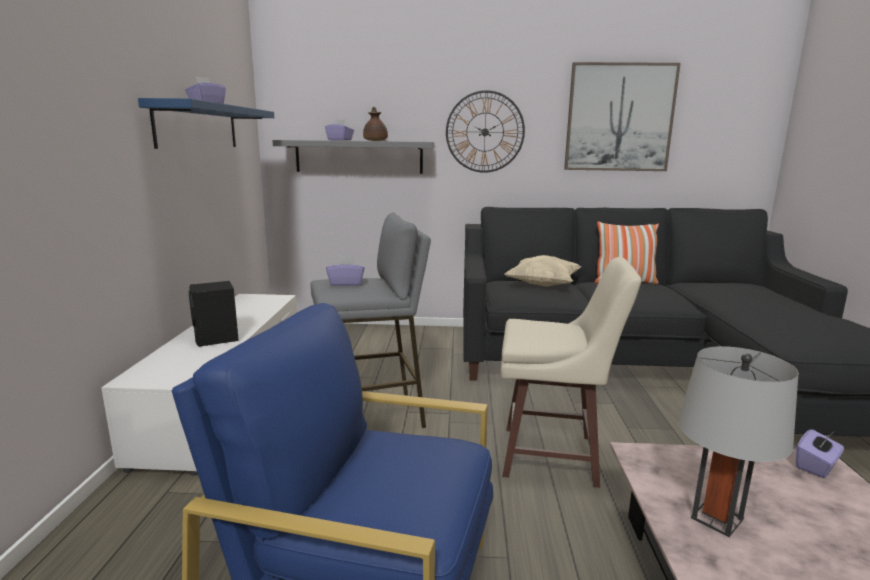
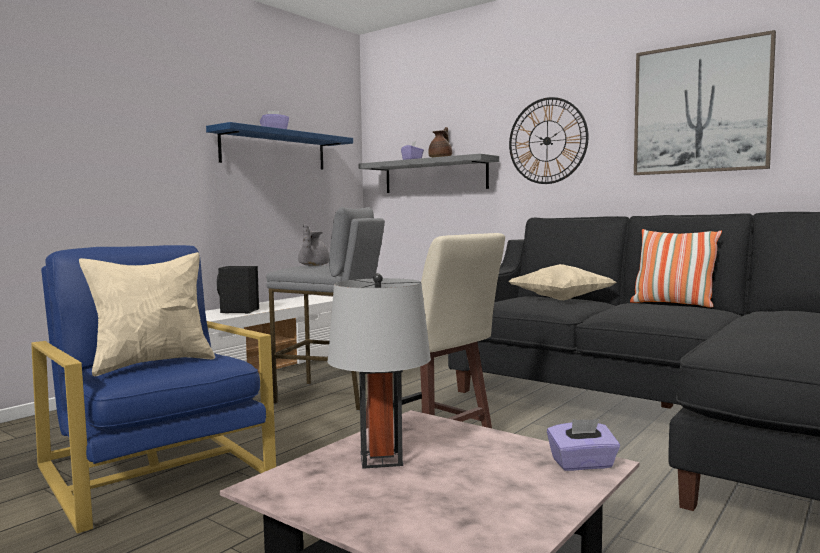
camera: 35 degrees right, 10 degrees down
(346, 283) = (312, 265): purple tissue box -> grey teapot
(407, 485) = (152, 364): none -> beige pillow

